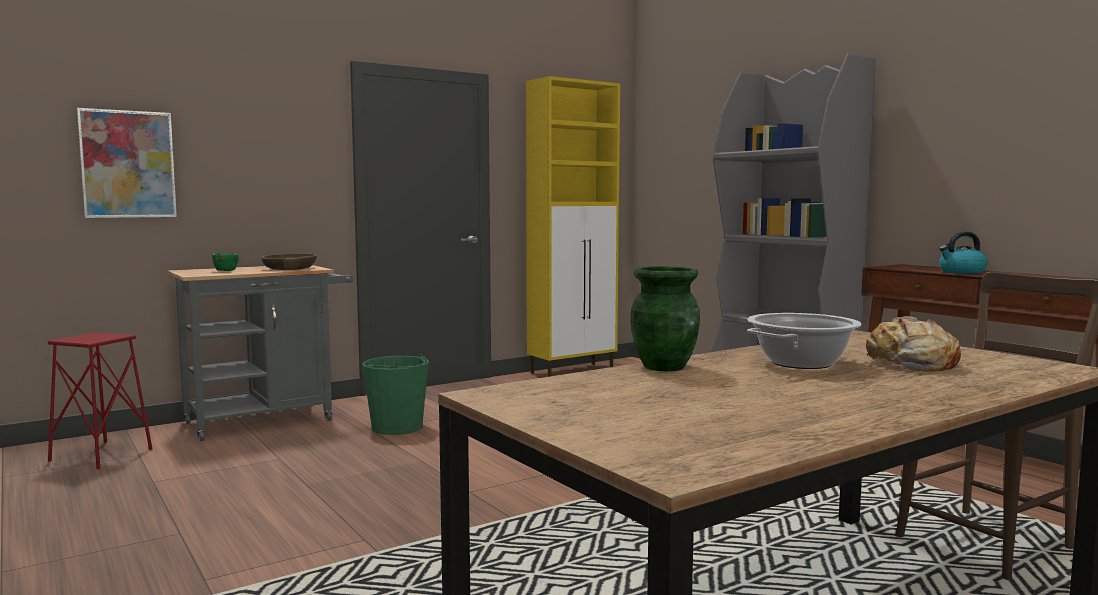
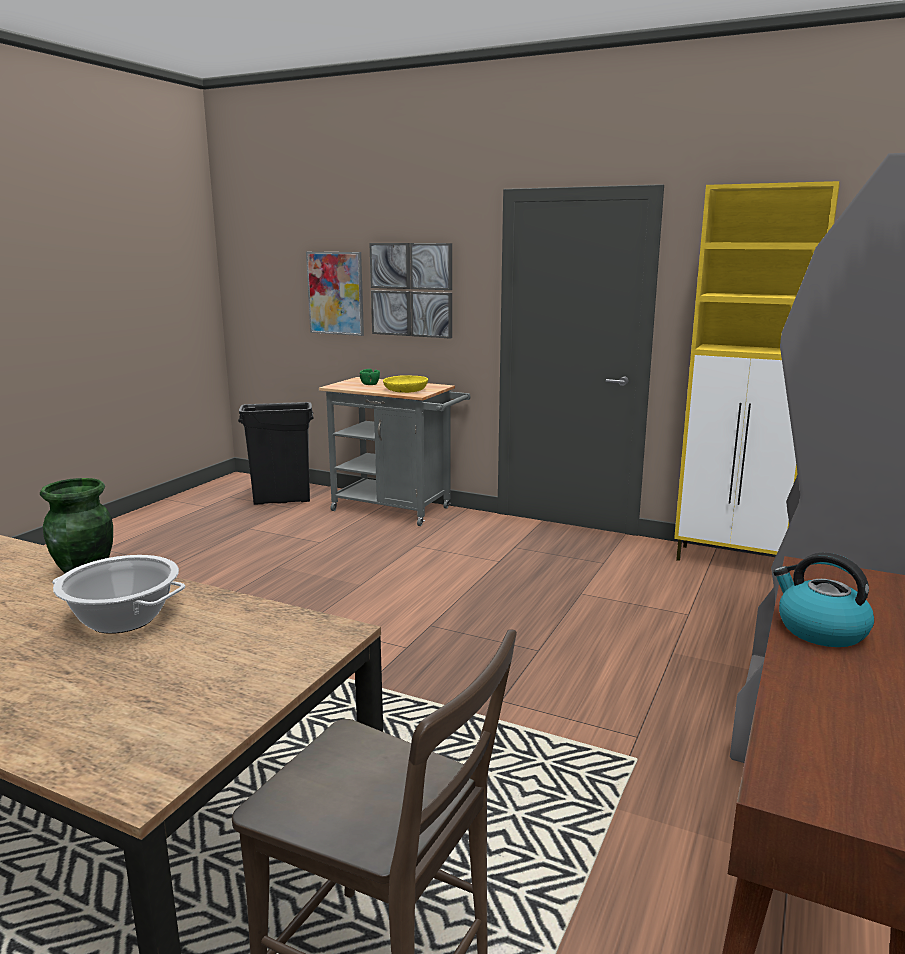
camera: 60 degrees right, 10 degrees up
(102, 455) = (282, 500): red stool -> black trash can
(245, 160) = (411, 290): none -> picture
(289, 269) = (405, 390): brown bowl -> yellow bowl
(397, 427) = (431, 551): green bucket -> none
(910, 364) = (137, 672): bread -> none

